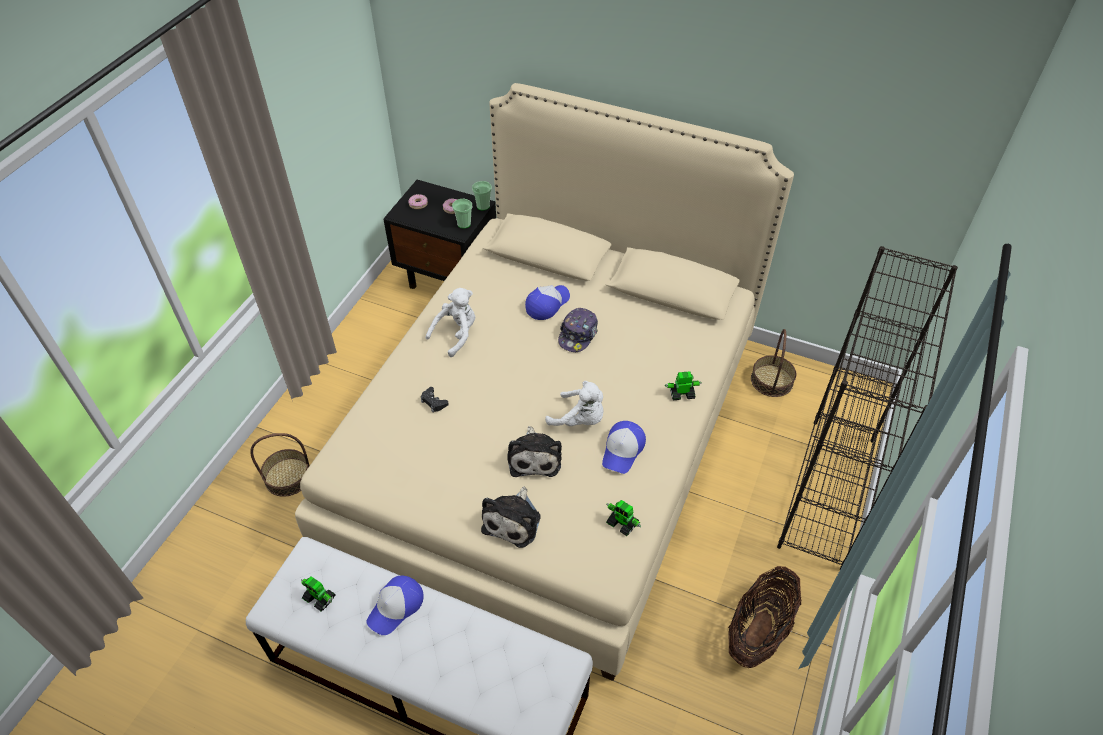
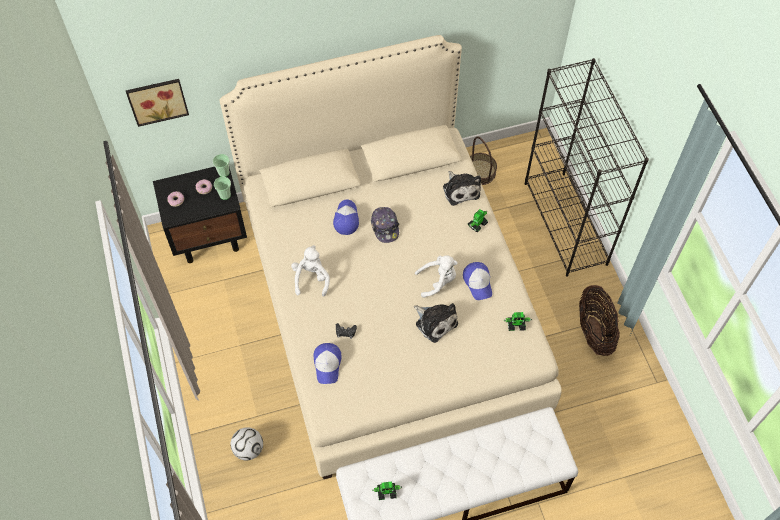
camera: 40 degrees left, 10 degrees up
(288, 477) = (248, 449): basket -> football
(396, 607) = (433, 463): cap -> cap (327, 364)
(434, 70) = (157, 100): none -> picture
(513, 520) = (460, 366): plush toy -> plush toy (460, 190)

